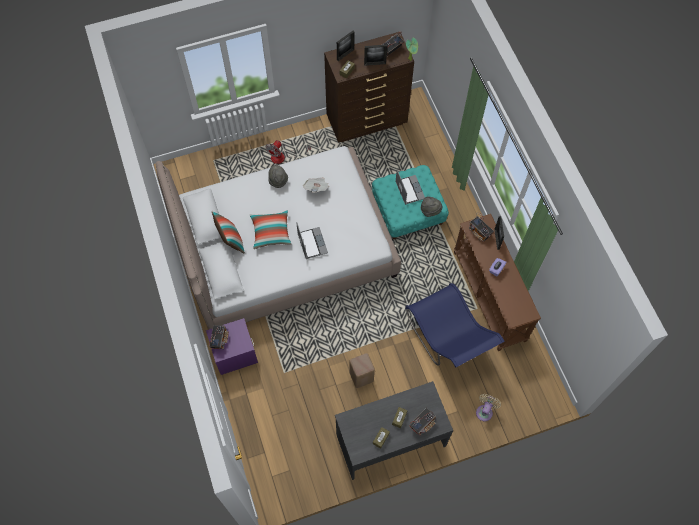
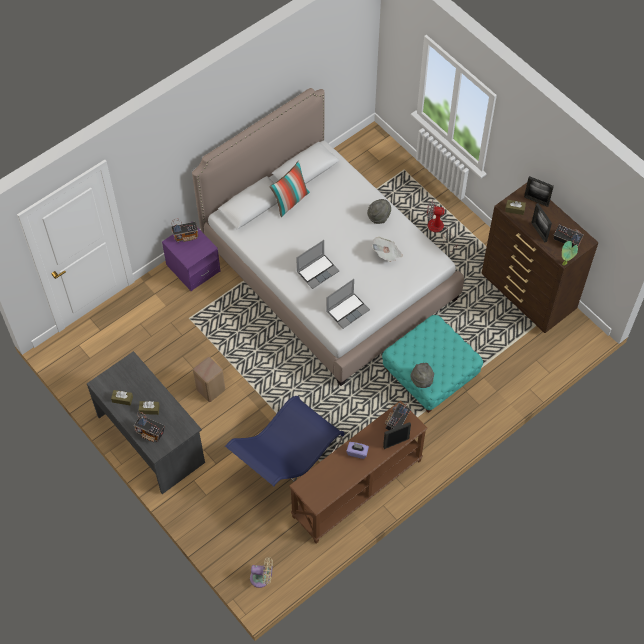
camera: 70 degrees right, 5 degrees down
(271, 232) = (315, 231): pillow -> none
(409, 190) = (439, 352): laptop -> laptop (347, 310)
(485, 411) = (215, 522): beige fan -> beige fan (262, 578)

